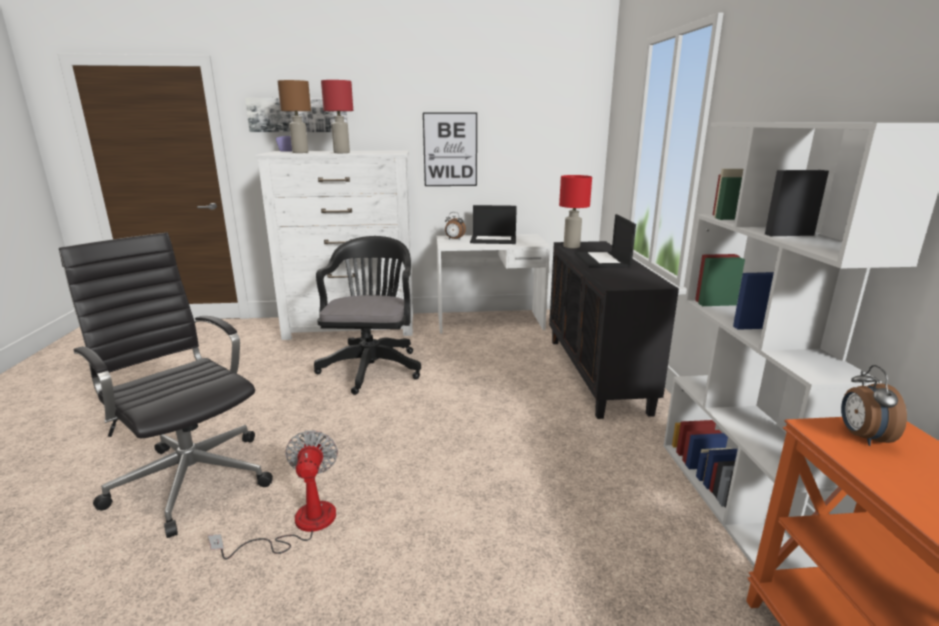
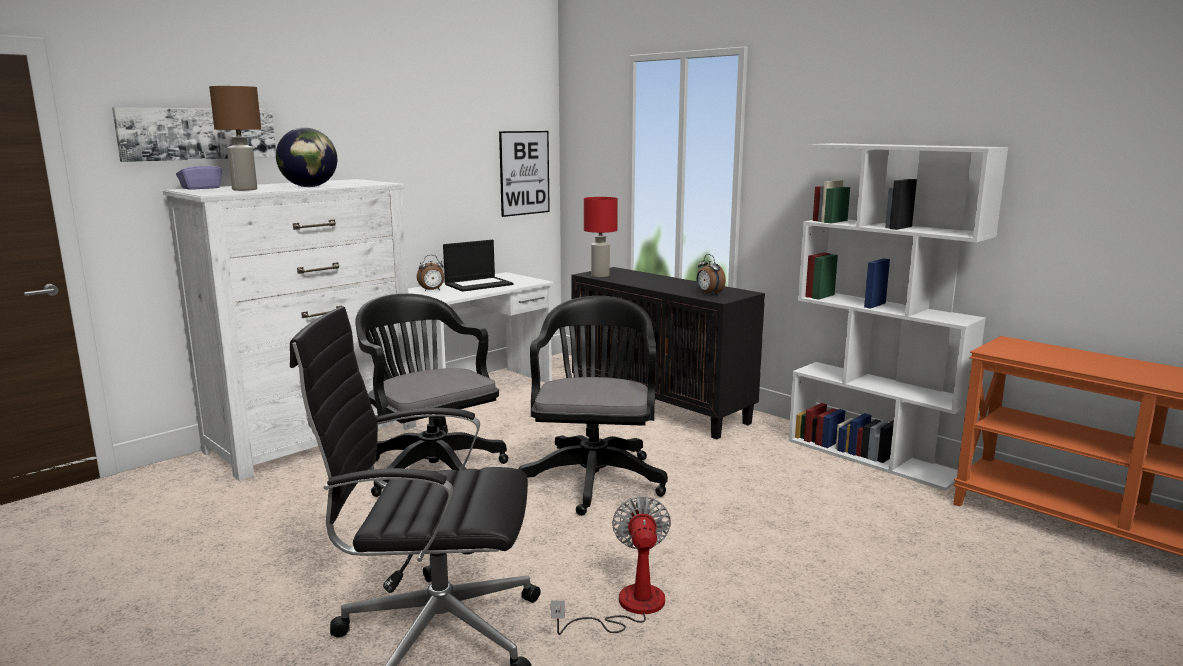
camera: 40 degrees left, 5 degrees down
(301, 525) = (628, 607): fan -> fan turned 45 degrees clockwise
(341, 153) = (309, 187): red table lamp -> globe
(450, 150) = (404, 175): picture -> picture (524, 173)
(452, 412) = (594, 477): none -> black office chair
(602, 260) = (658, 282): laptop -> none
(862, 437) = (1011, 348): alarm clock -> alarm clock (708, 294)

